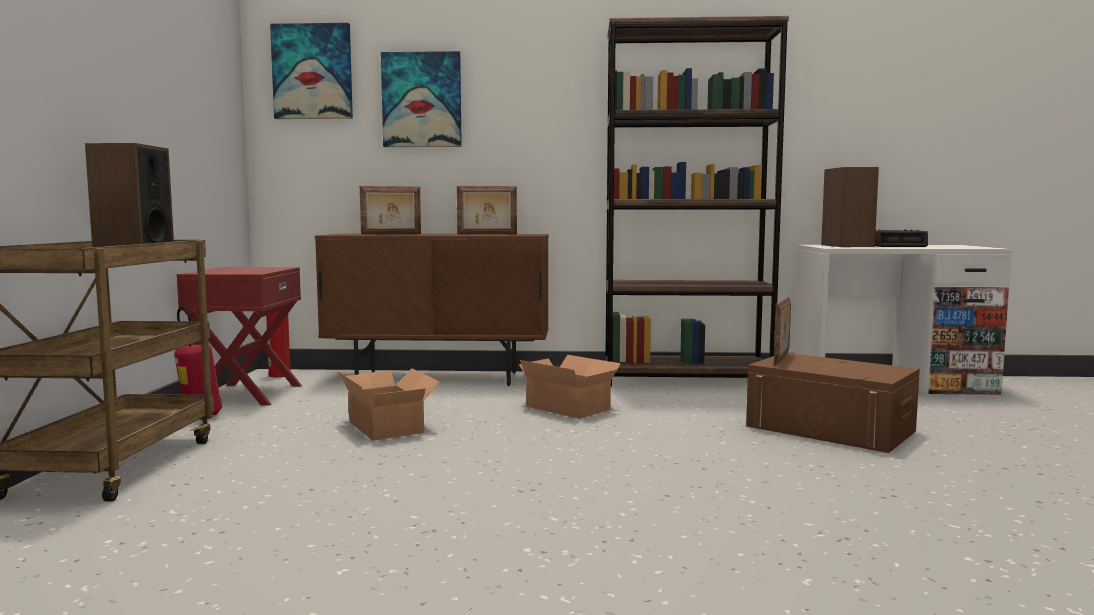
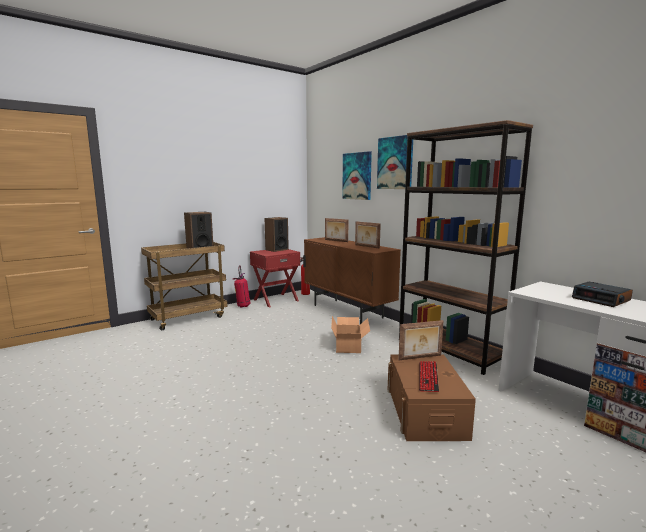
camera: 50 degrees right, 5 degrees up
(312, 72) = (324, 163): picture -> picture (395, 163)
(388, 426) = (273, 329): cardboard box -> none
(844, 367) = (428, 377): none -> keyboard
(847, 246) = (555, 291): speaker -> speaker (276, 249)

